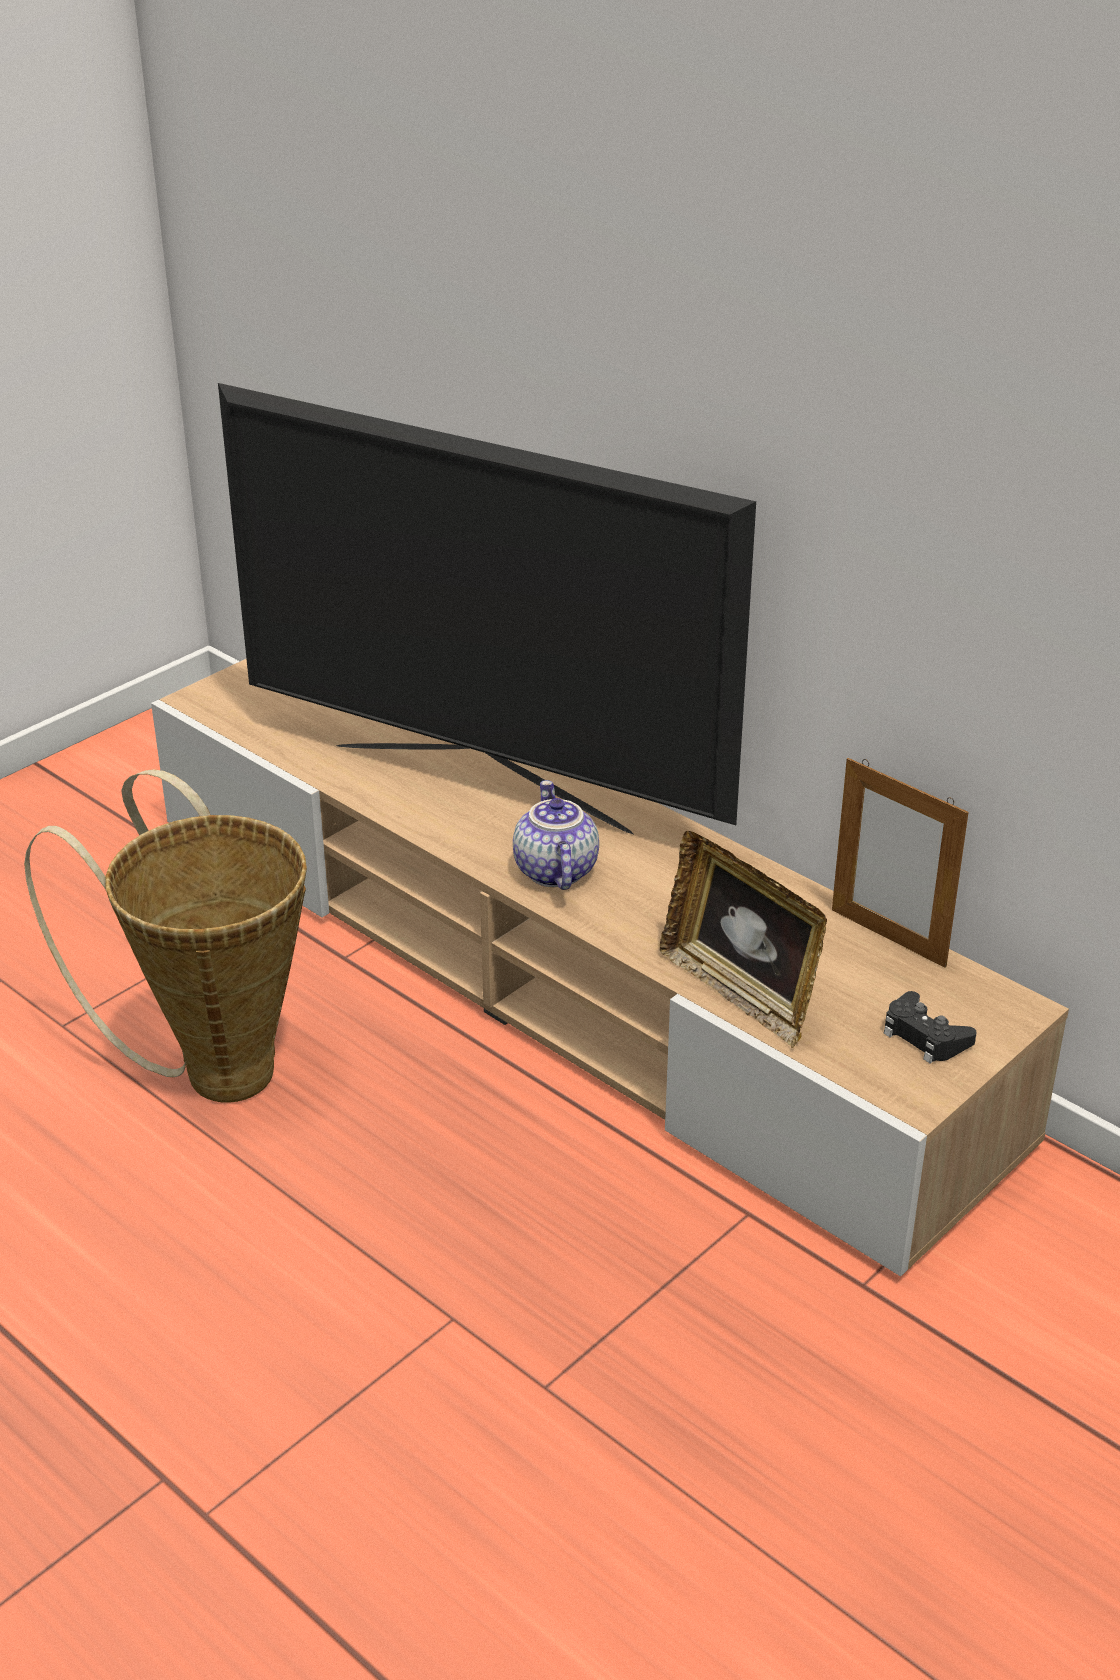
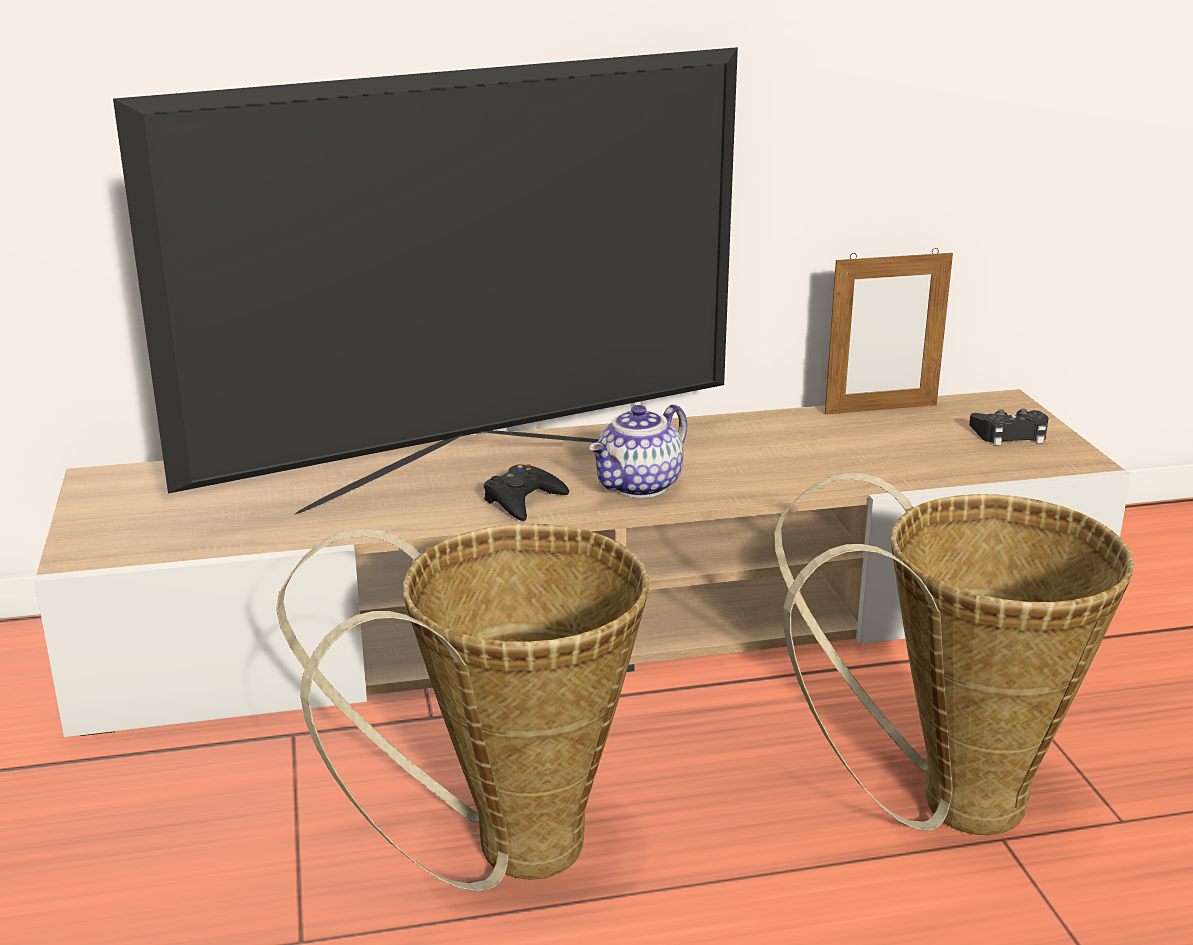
camera: 55 degrees left, 10 degrees down
(465, 828) = (523, 500): none -> black game controller
(473, 1269) = (946, 804): none -> basket
(553, 870) = (640, 486): teapot -> teapot turned 75 degrees counterclockwise
(740, 992) = (893, 473): picture frame -> none

